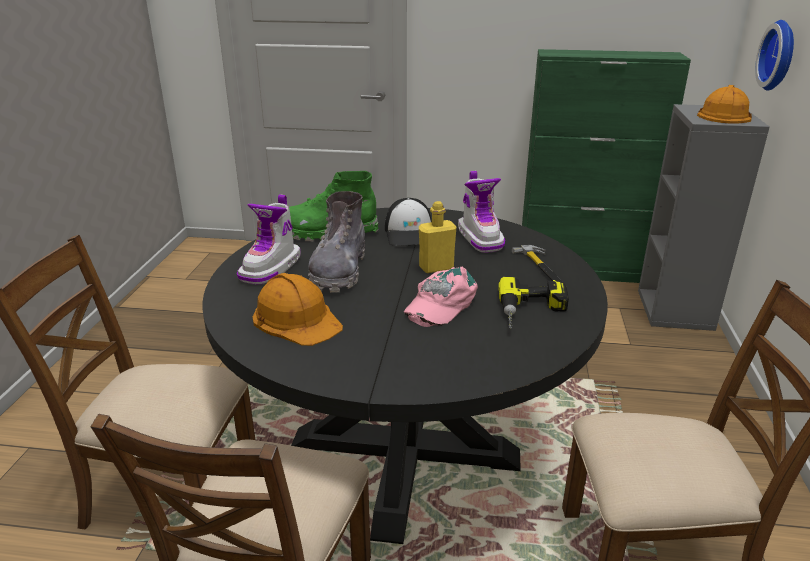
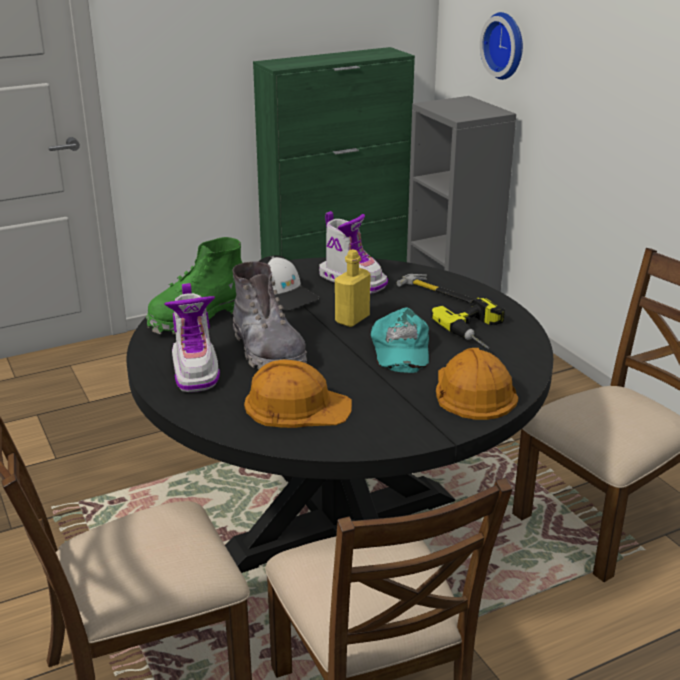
camera: 35 degrees left, 0 degrees up
(440, 303) = (400, 349): pink cap -> turquoise cap
(724, 115) = (469, 108): orange hard hat -> orange hard hat (473, 392)

